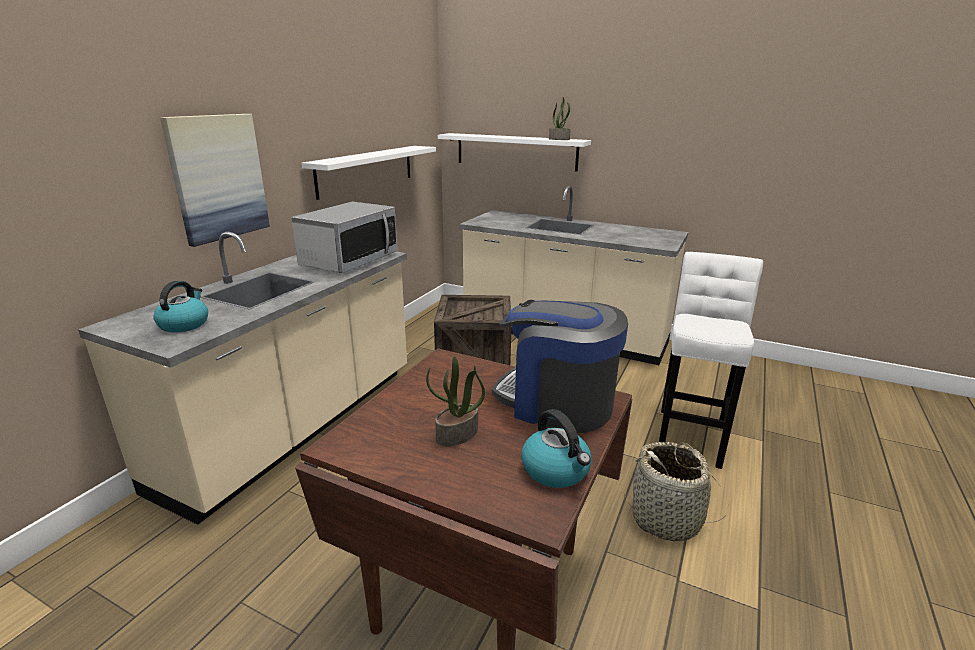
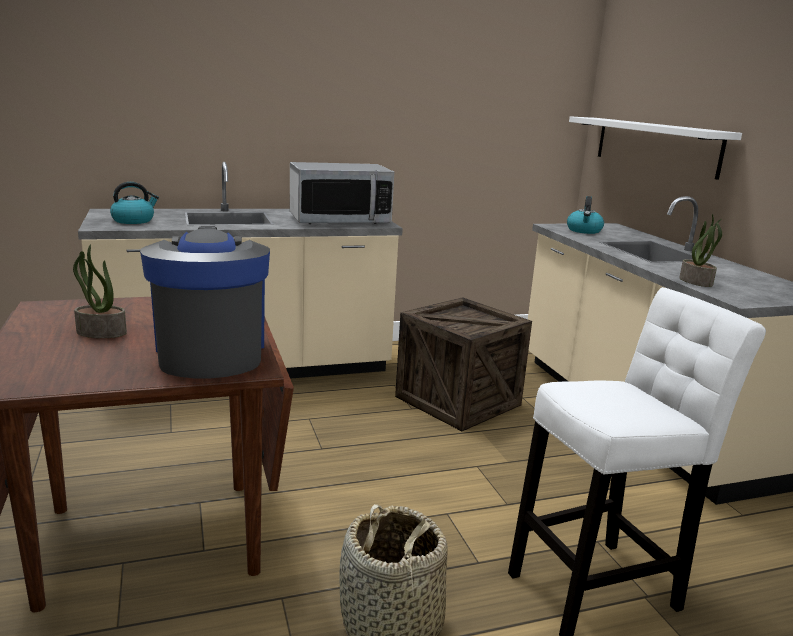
camera: 45 degrees right, 5 degrees down
(218, 177) = (242, 116): picture -> none
(366, 170) = (440, 141): white shelf -> none
(556, 470) = (82, 377): kettle -> kettle (584, 231)
(559, 139) = (693, 128): potted plant -> potted plant (696, 282)

